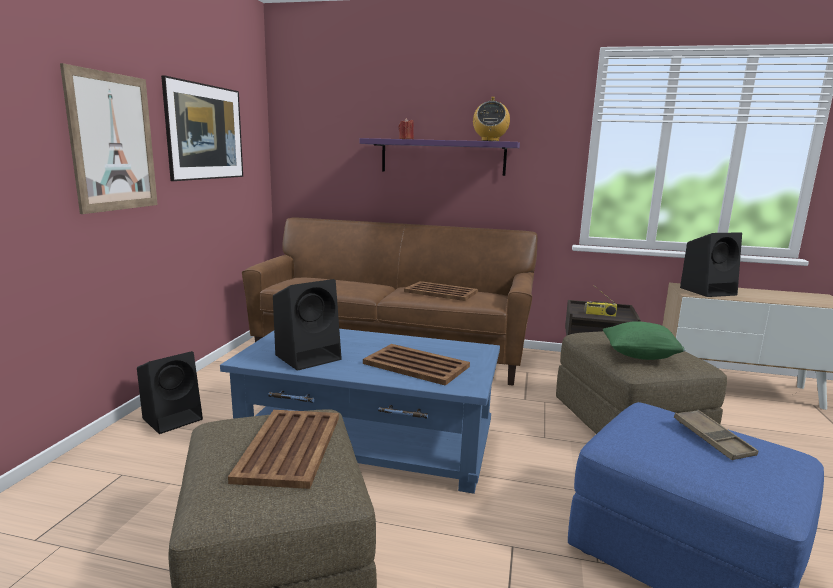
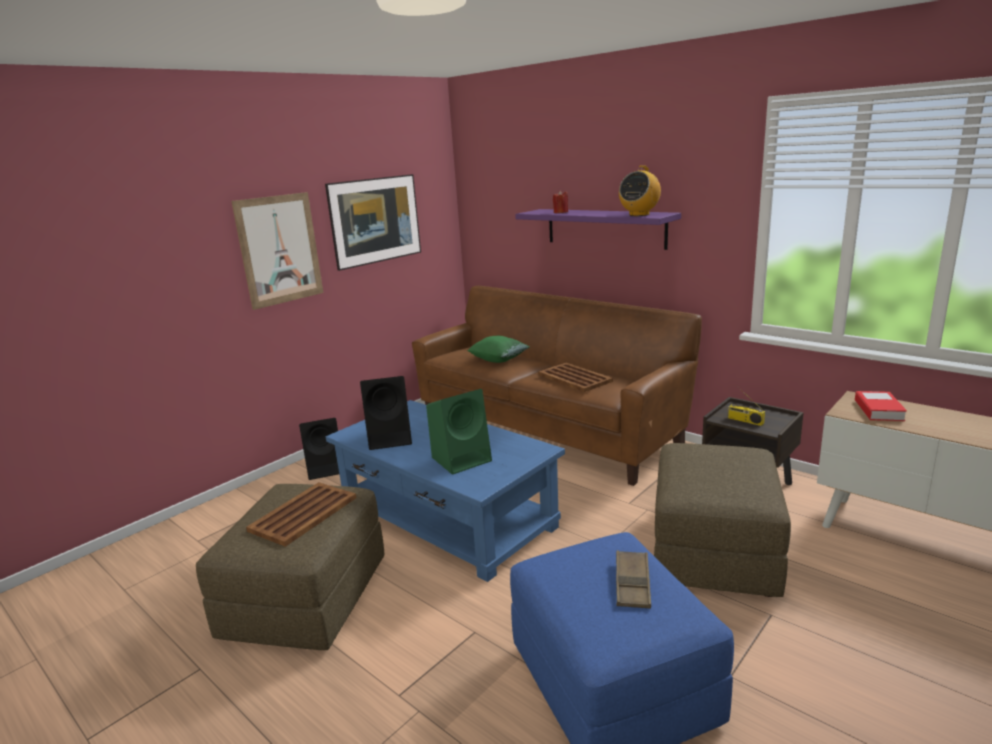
camera: 30 degrees right, 5 degrees up
(415, 365) = (462, 458): brown tray -> green speaker
(640, 356) = (702, 482): green pillow -> green pillow (498, 360)
(708, 291) = (878, 410): black speaker -> book

